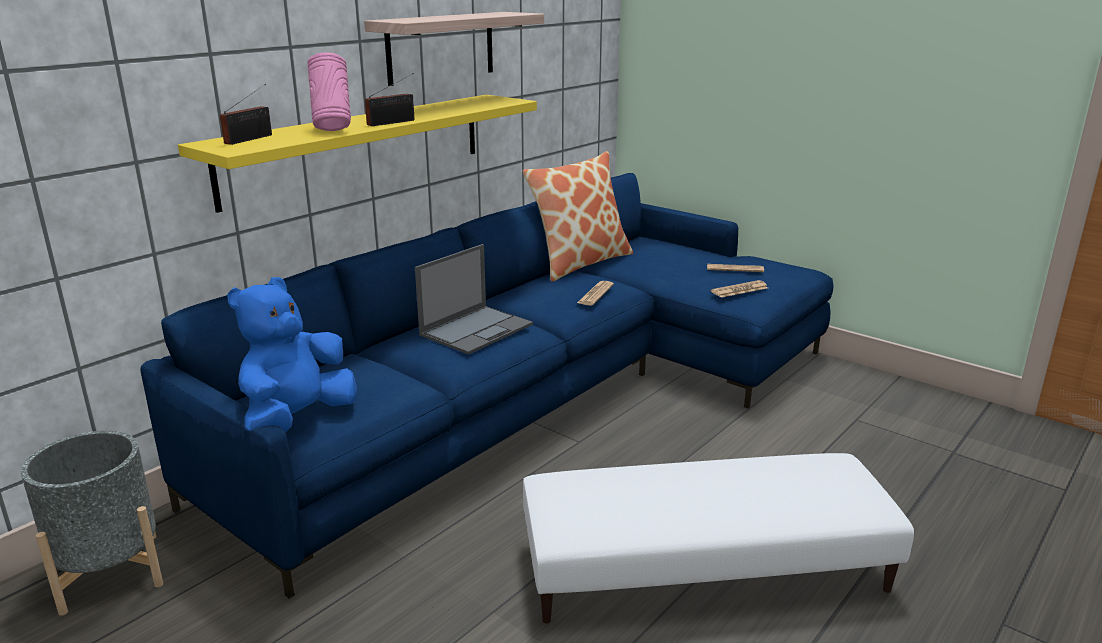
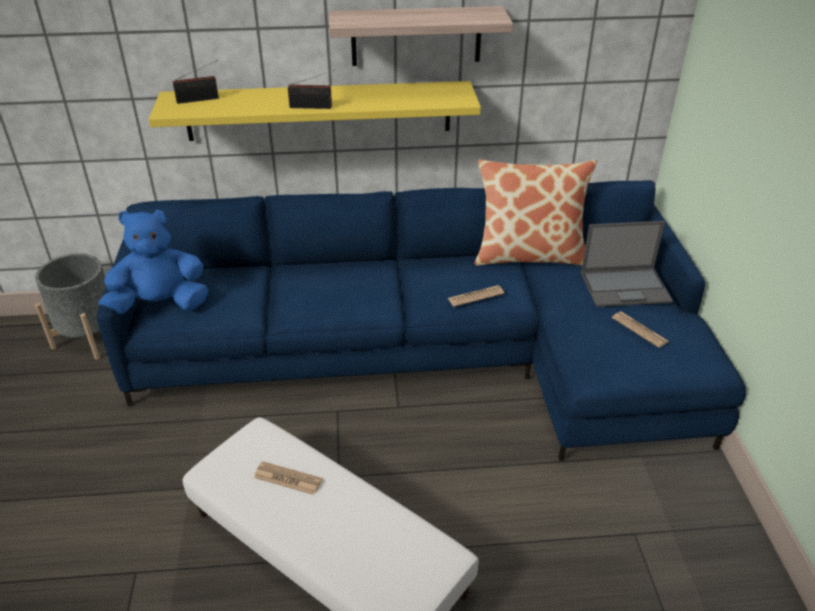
camera: 45 degrees right, 15 degrees up
(333, 129) = (260, 104): pink vase -> none
(477, 329) = (347, 287): laptop -> laptop (626, 287)
(739, 290) = (601, 355): newspaper -> newspaper (288, 478)

